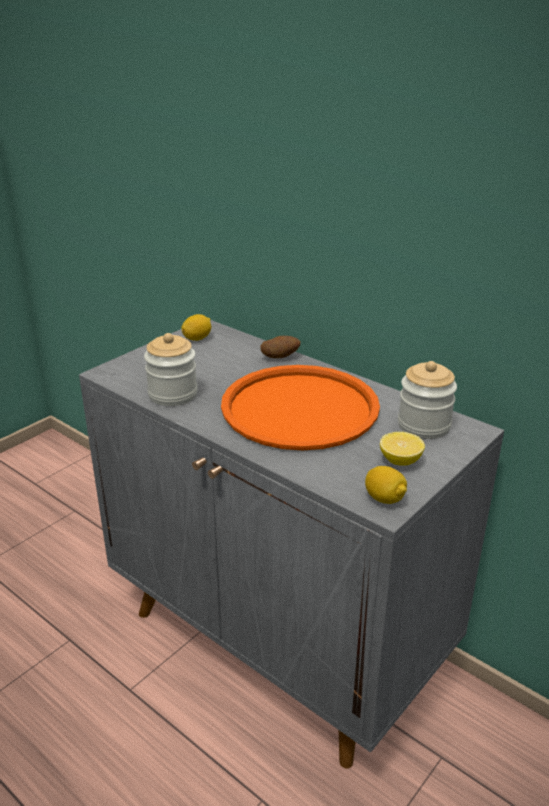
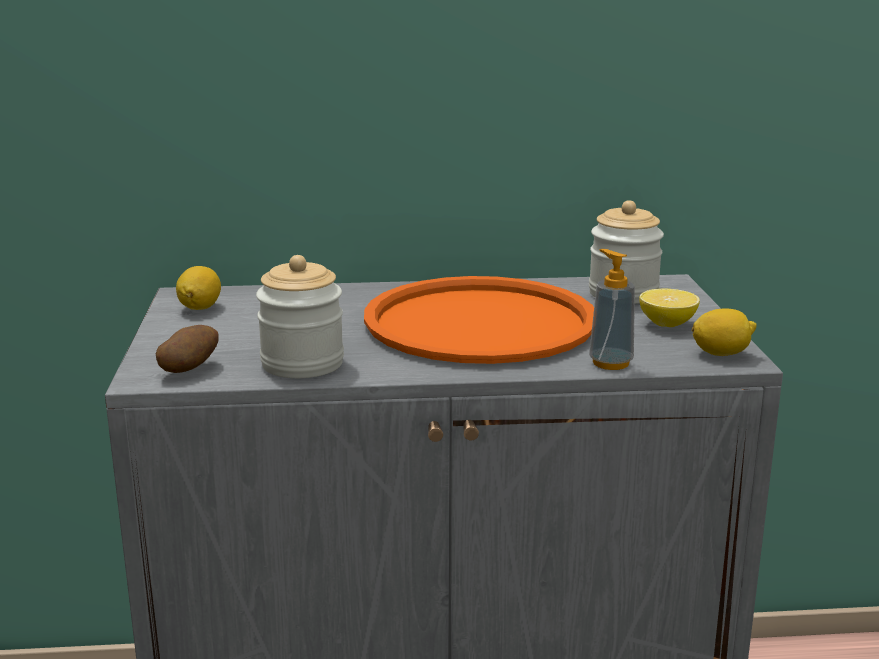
camera: 45 degrees left, 10 degrees down
(280, 357) = (352, 292): potato -> potato (189, 369)
(308, 470) = (610, 363): none -> soap dispenser

